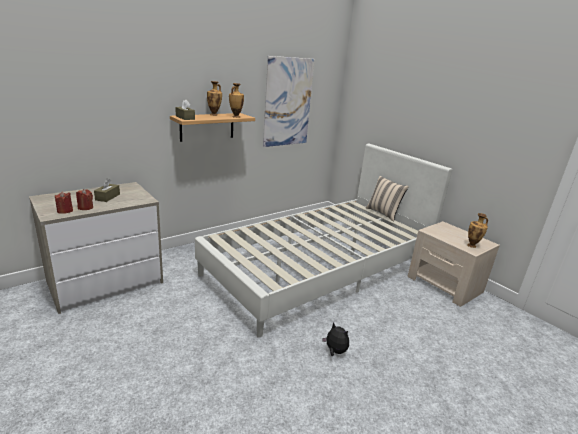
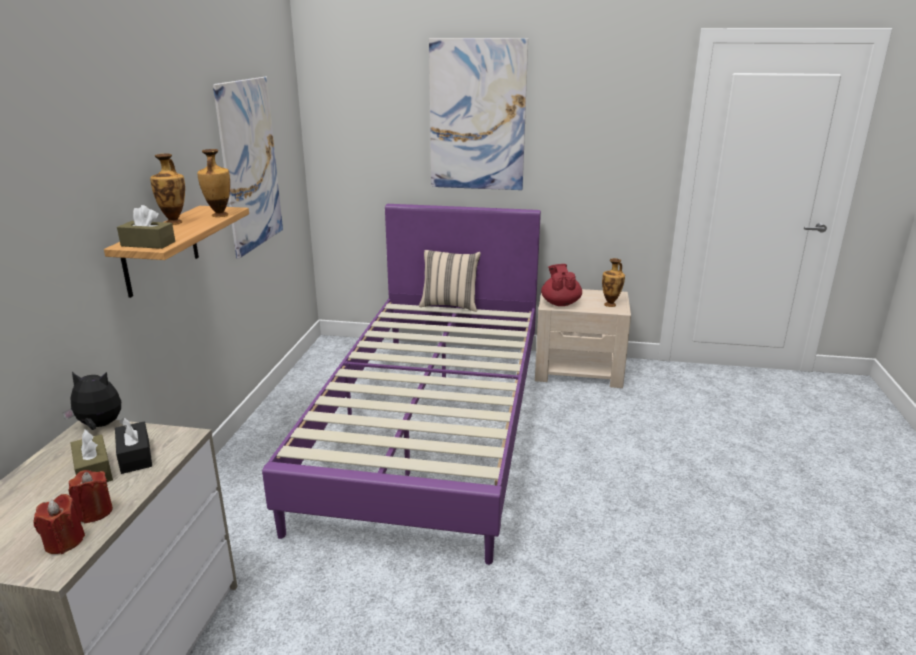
camera: 40 degrees left, 0 degrees up
(124, 198) = (135, 456): none -> black tissue box
(320, 268) = (431, 425): white bed -> purple bed
(335, 351) = (589, 518): plush toy -> plush toy (99, 426)
(429, 99) = (477, 116): none -> picture
(438, 232) = (560, 303): none -> red teapot

